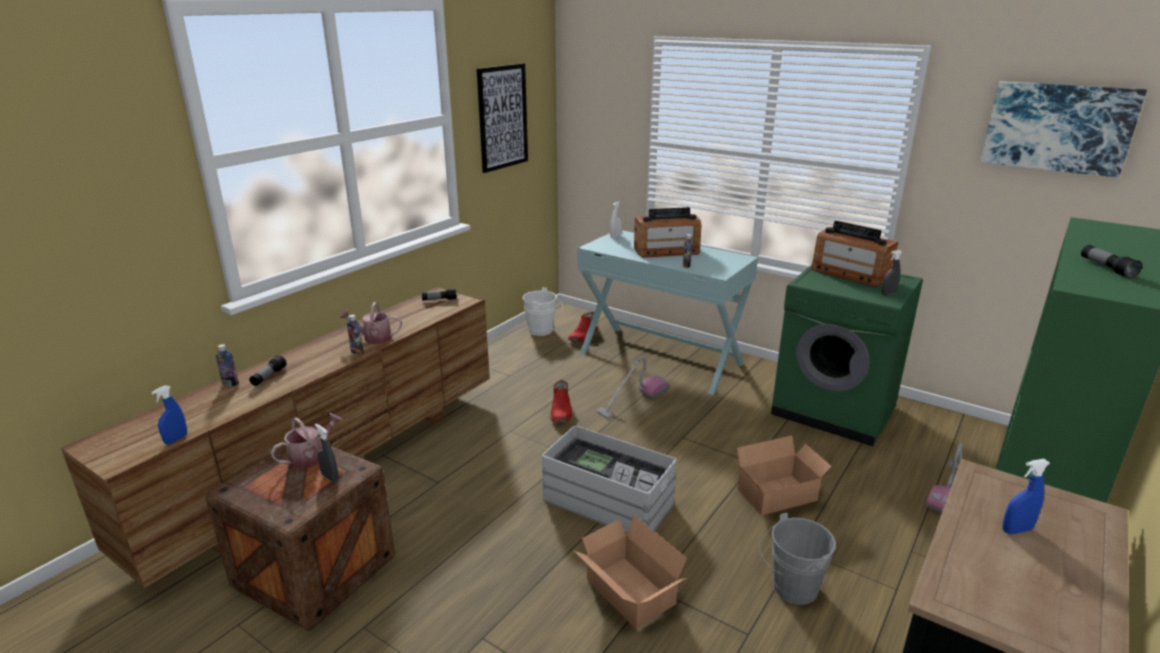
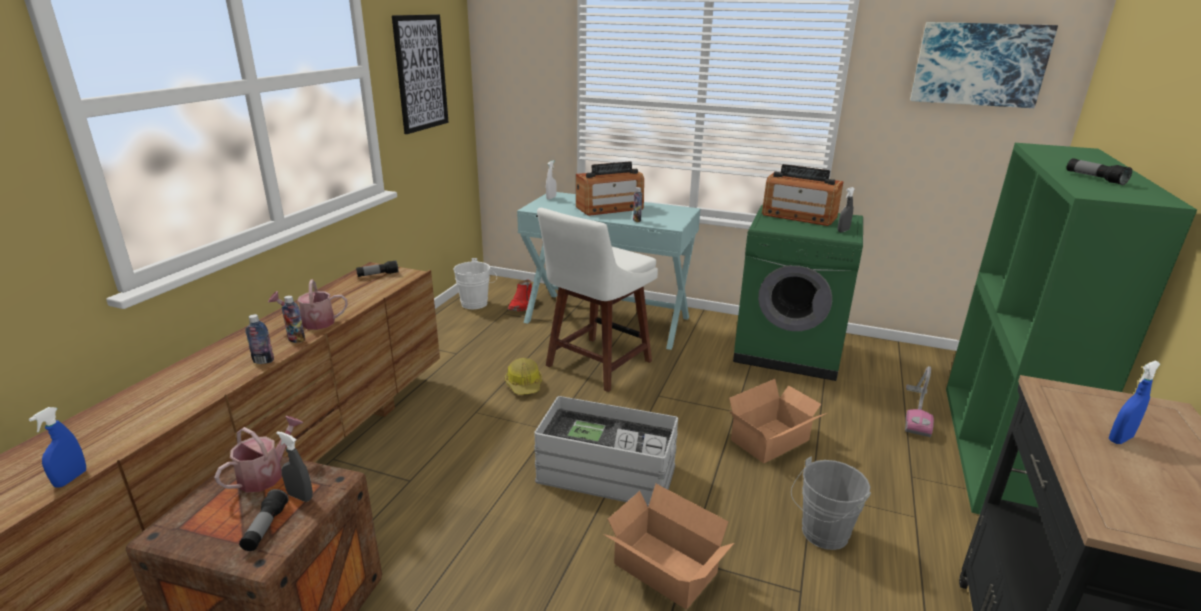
camera: 15 degrees left, 0 degrees up
(230, 384) = (134, 396): bottle -> bottle (263, 361)
(268, 377) = (187, 382): flashlight -> flashlight (265, 528)
(561, 412) = (524, 385): red boot -> hard hat
(633, 401) = (595, 365): vacuum cleaner -> white stool

